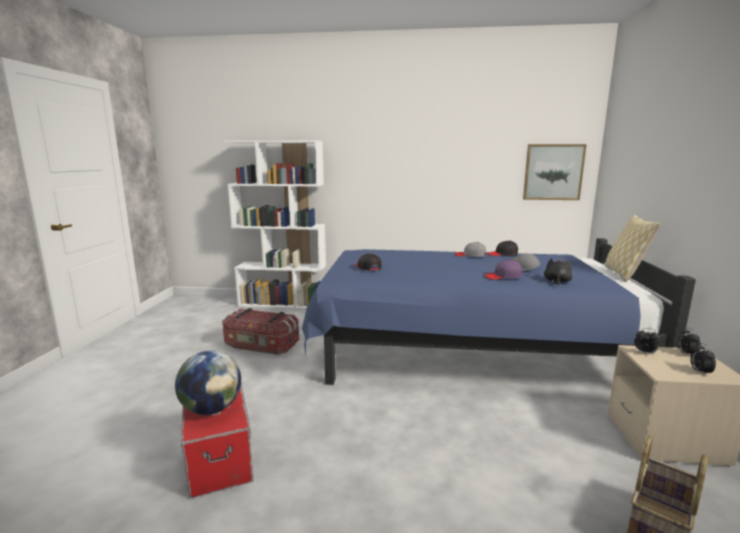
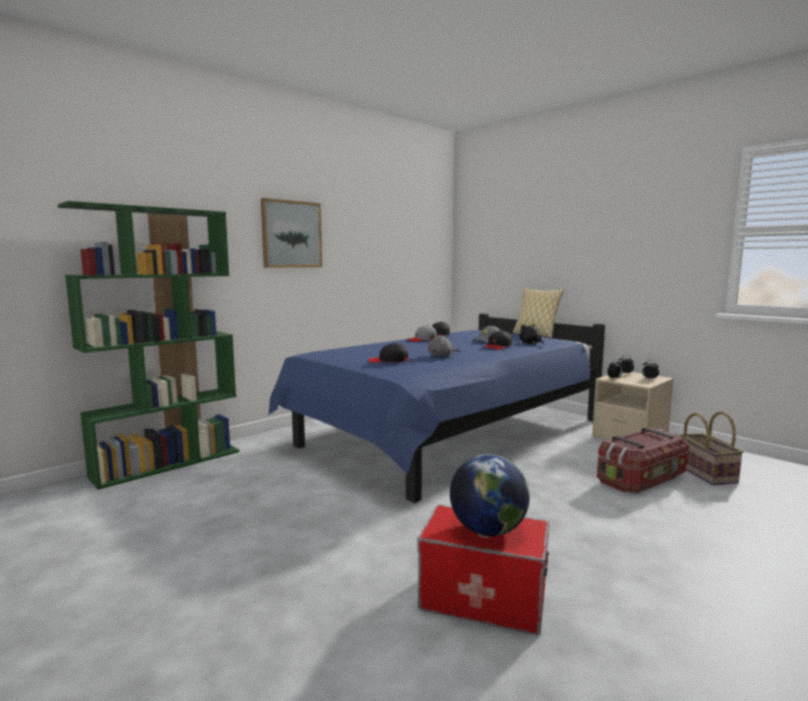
camera: 50 degrees left, 5 degrees down
(261, 346) = (261, 508): storage box -> storage box (642, 479)
(283, 304) = (168, 463): white bookcase -> green bookcase
(418, 273) = (442, 356): none -> grey plush toy
(503, 276) = (498, 347): purple cap -> black cap
(553, 172) = (426, 258): picture -> picture (291, 234)

